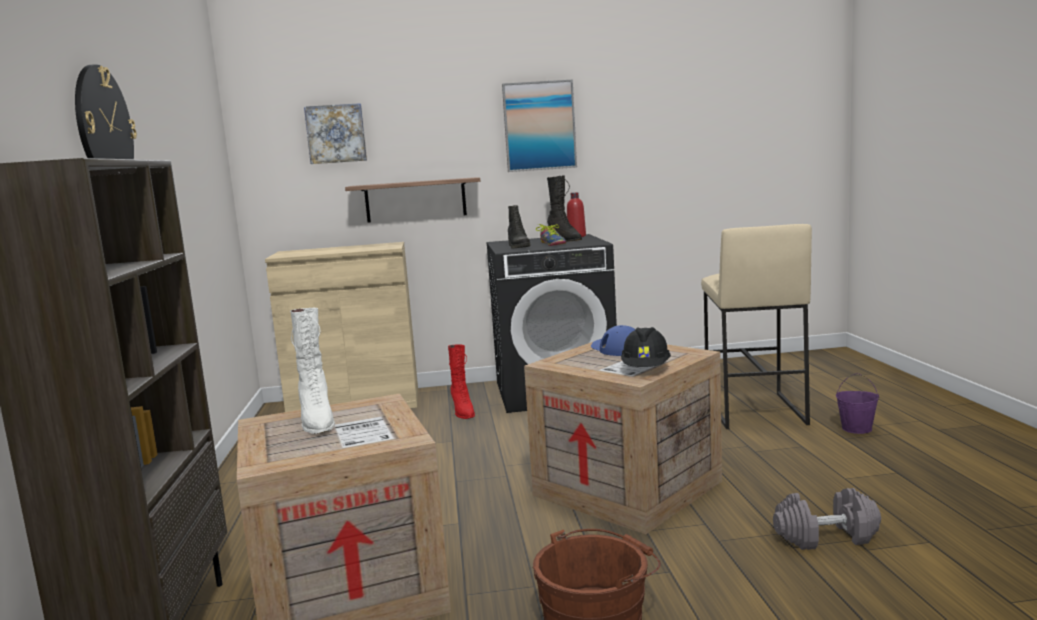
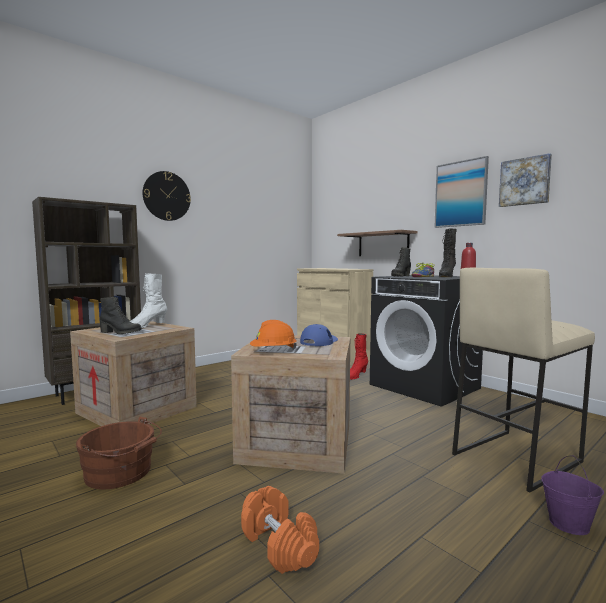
camera: 55 degrees right, 5 degrees down
(336, 134) = (351, 205): picture -> picture (525, 181)
(350, 438) = (120, 332): none -> black boot
(646, 369) = (273, 351): black hard hat -> orange hard hat
(826, 537) = (279, 544): grey dumbbell -> orange dumbbell

